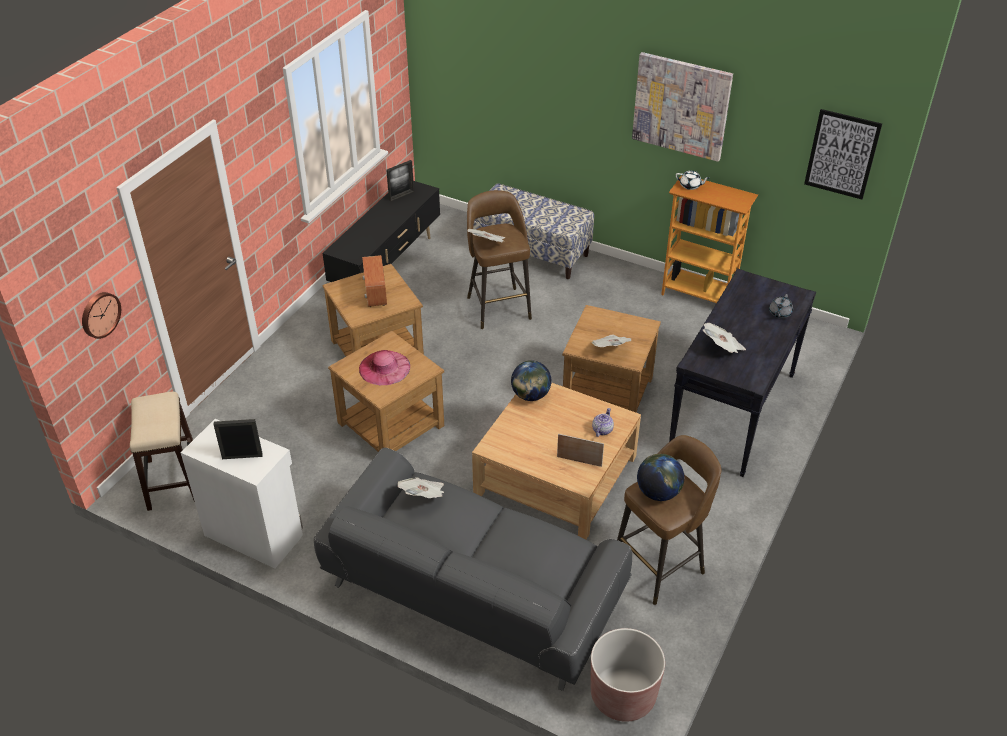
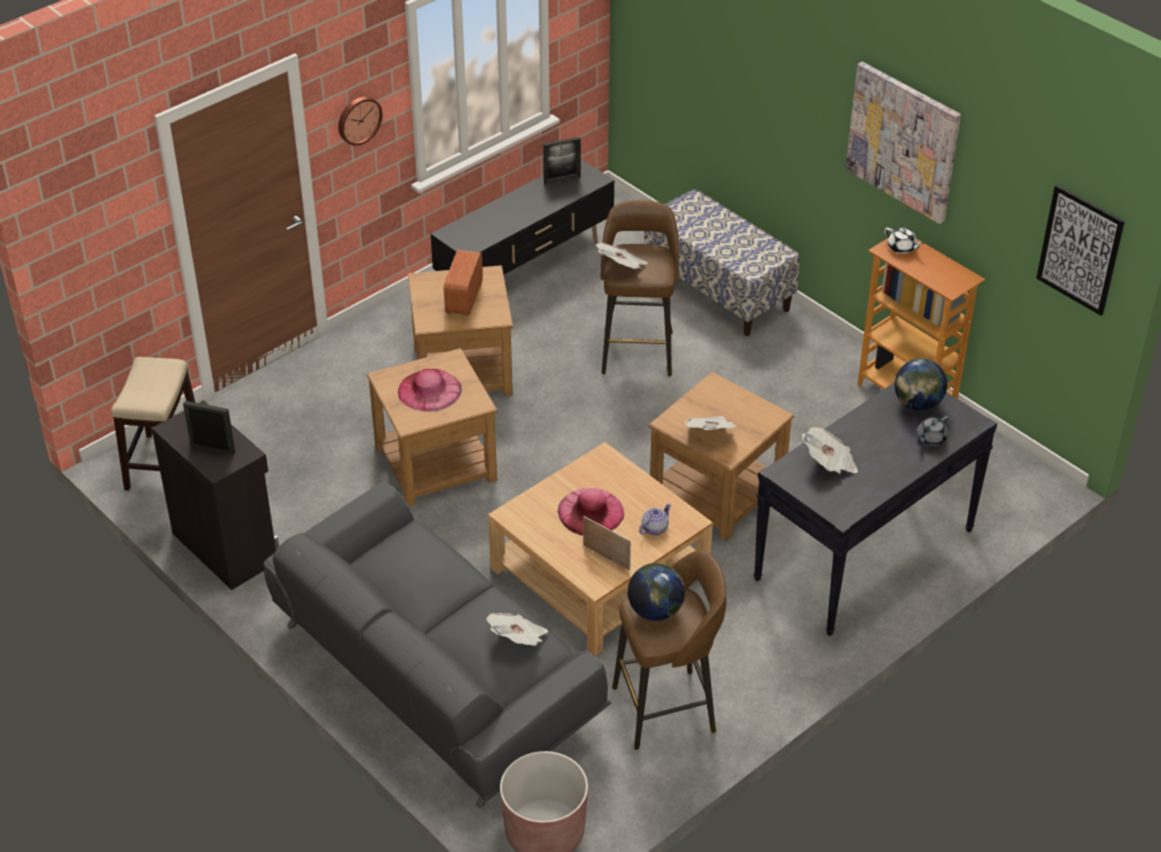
camera: 20 degrees right, 0 degrees up
(99, 314) = (111, 253): wall clock -> wall clock (358, 119)
(254, 534) = (226, 546): white cabinet -> black cabinet
(423, 496) = (406, 548): newspaper -> newspaper (518, 639)
(530, 395) = (591, 466): globe -> globe (917, 404)
(548, 430) = (590, 512): none -> pink hat

